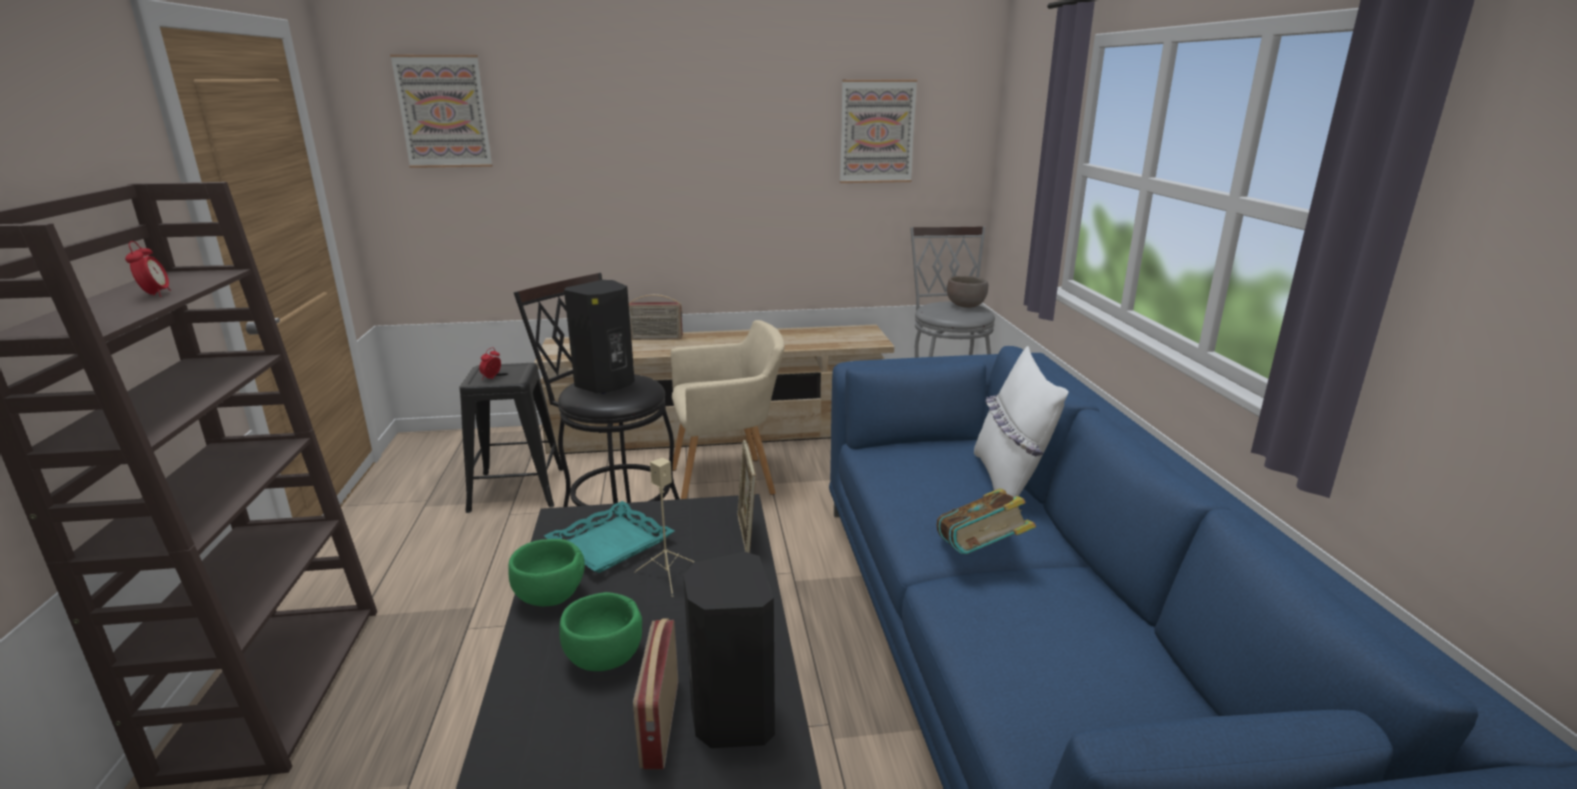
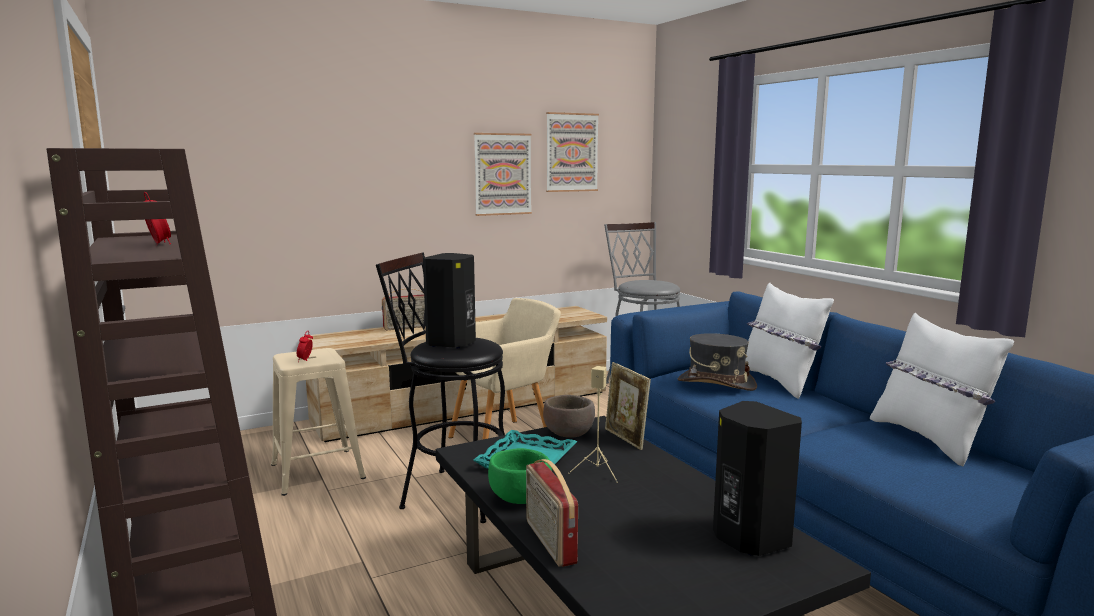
camera: 20 degrees left, 10 degrees down
(443, 112) = (216, 129): picture -> picture (502, 174)
(517, 489) = (317, 471): black stool -> beige stool
(605, 659) = (614, 526): green bowl -> none
(659, 723) = (702, 552): radio -> radio (549, 542)
(920, 472) = (716, 383): none -> grey hat
(966, 306) = (656, 281): brown bowl -> brown bowl (569, 435)
(980, 555) = (811, 420): book -> none
(1114, 621) = (929, 439): none -> white pillow

